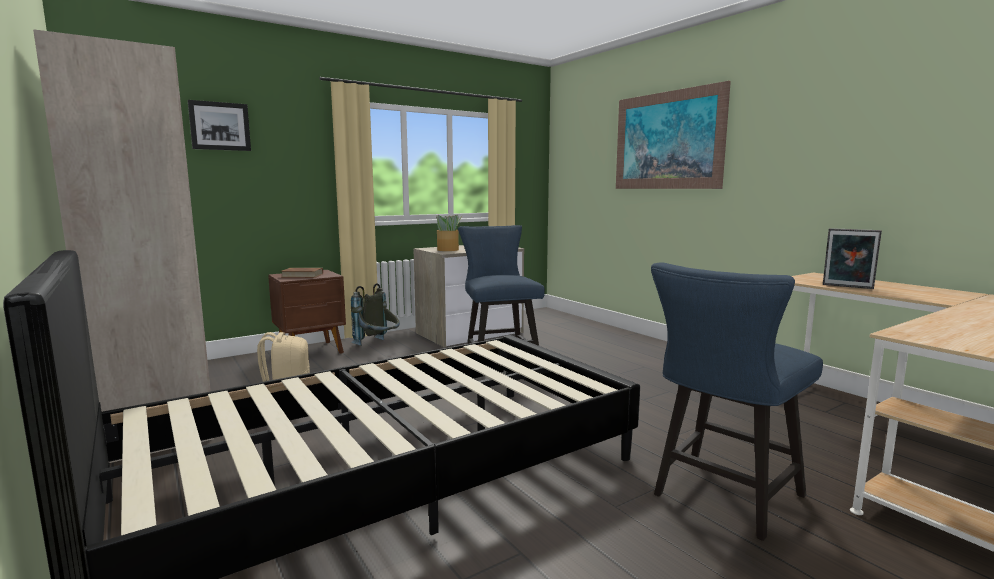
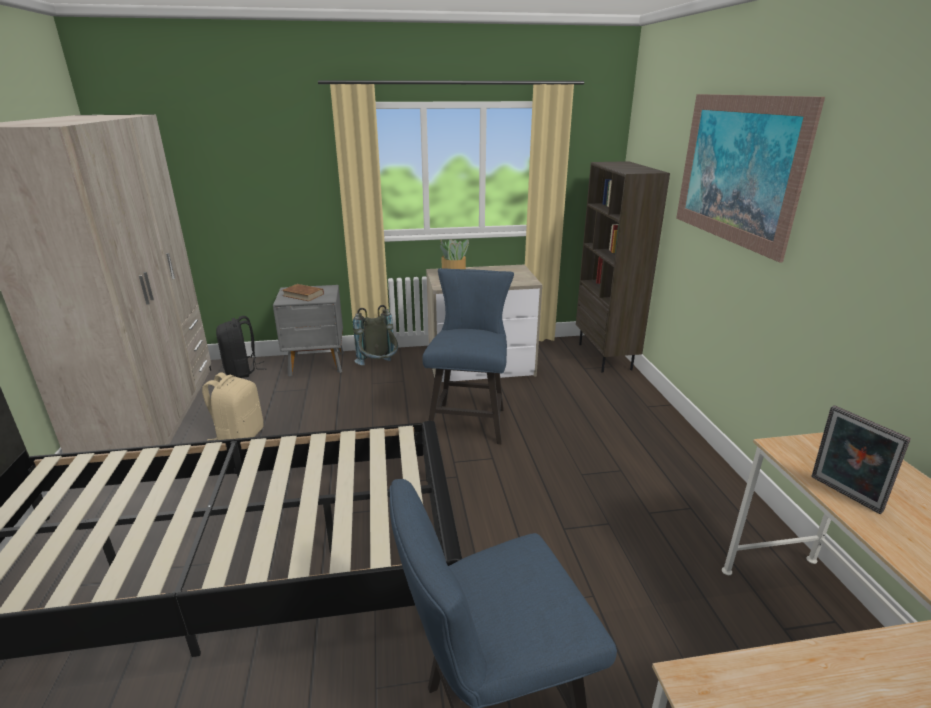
camera: 25 degrees right, 15 degrees up
(220, 126) = (224, 142): picture -> none
(230, 366) = (242, 371): none -> black backpack
(311, 351) = (317, 364): brown nightstand -> grey nightstand
(562, 317) = (605, 357): none -> brown bookcase

